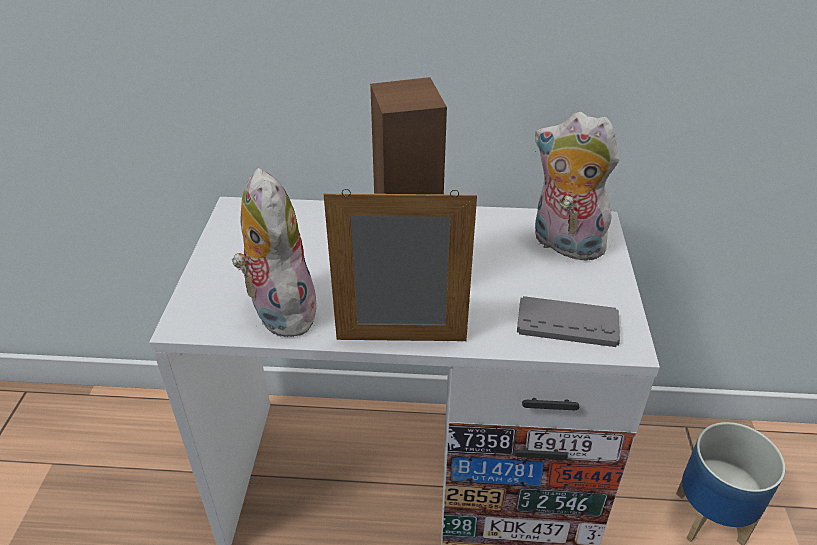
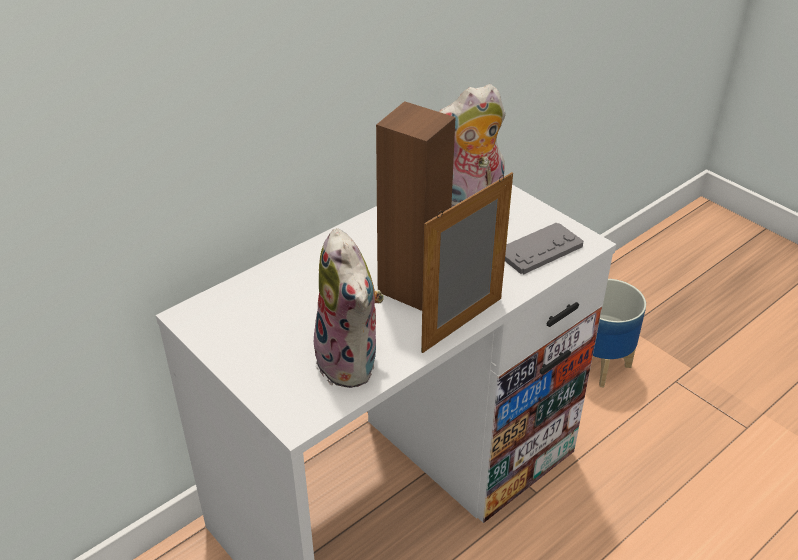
camera: 45 degrees left, 0 degrees up
(279, 310) = (352, 362): plush toy -> plush toy turned 135 degrees counterclockwise

